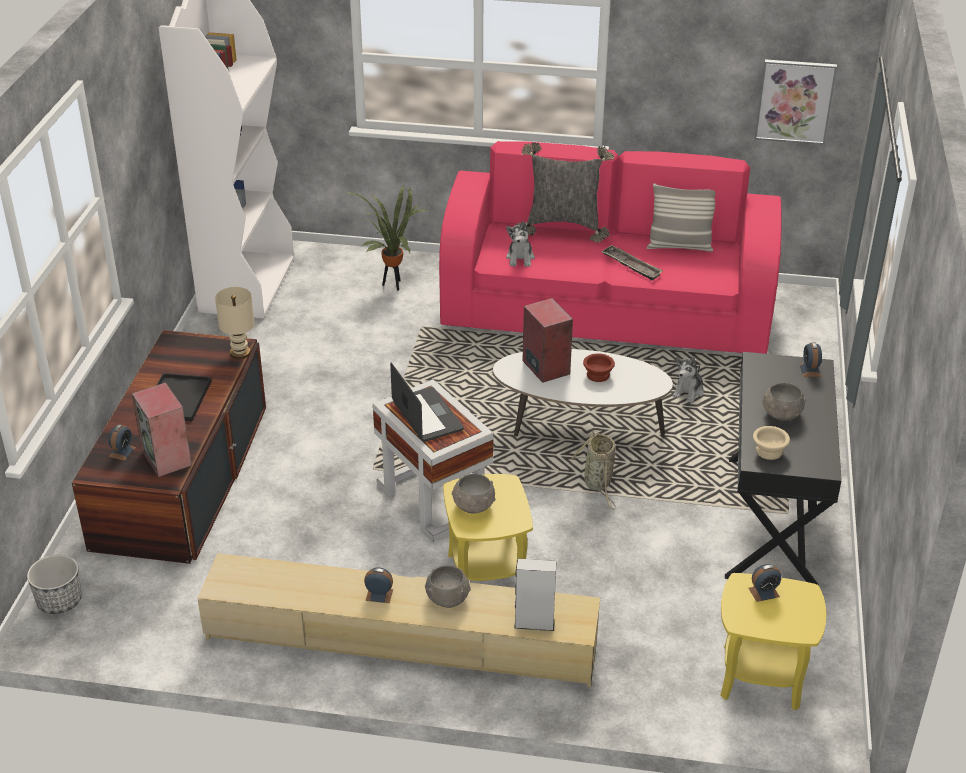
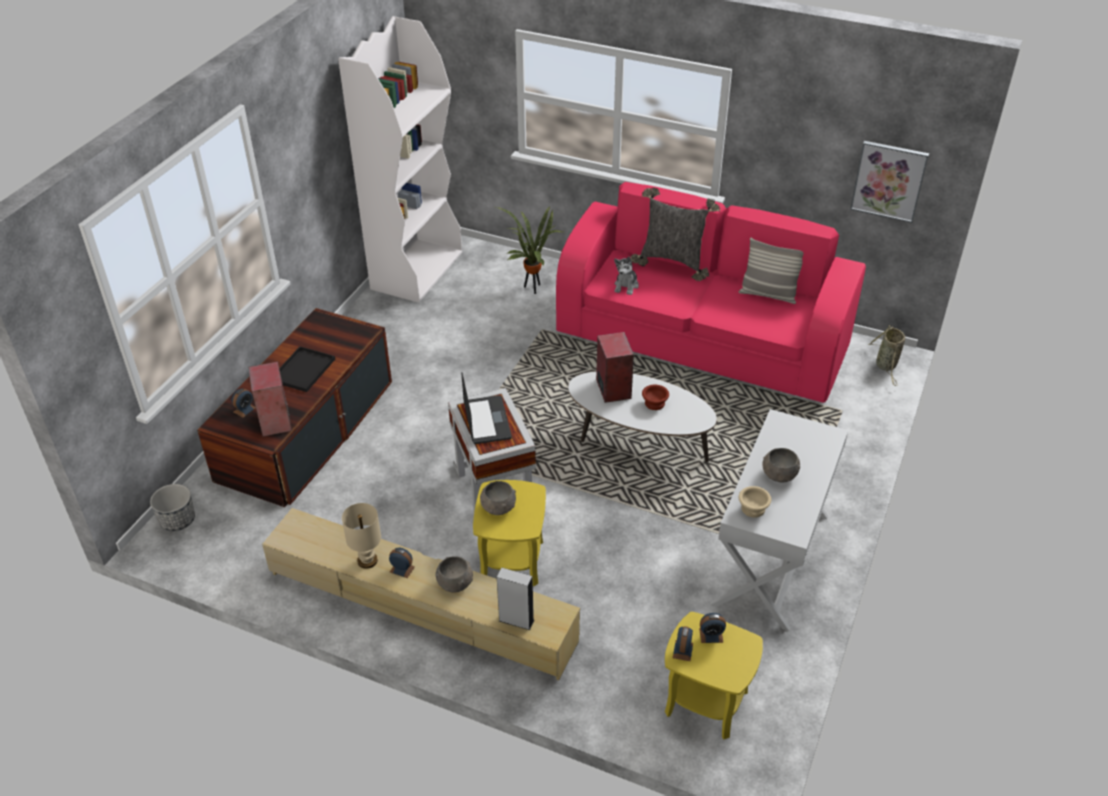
camera: 15 degrees right, 5 degrees up
(239, 353) = (366, 338): beige table lamp -> beige table lamp (367, 561)
(598, 484) = (634, 498): basket -> basket (886, 366)
(631, 266) = (718, 307): tray -> none
(688, 392) = (744, 425): plush toy -> none
(772, 520) = (772, 559): black console table -> white console table
(810, 370) = (822, 436): alarm clock -> alarm clock (683, 650)

